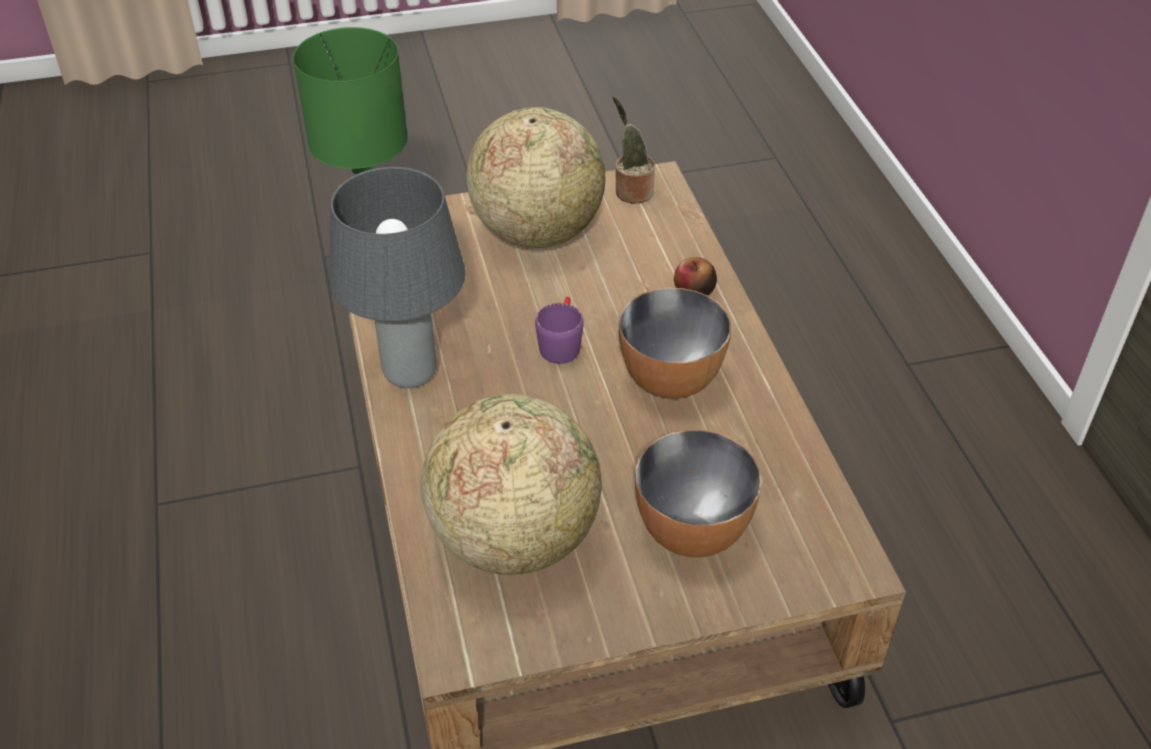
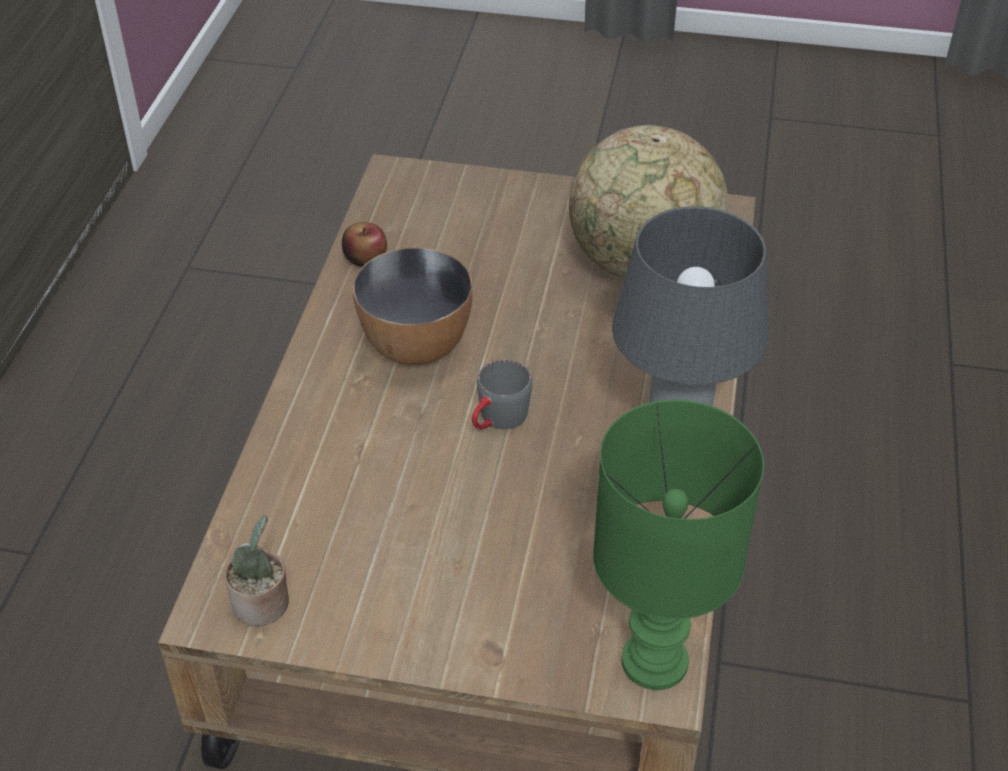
camera: 155 degrees left, 0 degrees up
(537, 232) = (432, 581): globe -> none
(561, 342) = (497, 420): purple mug -> grey mug
(692, 532) = (495, 228): bowl -> none
(694, 291) = (312, 431): apple -> apple (365, 258)

